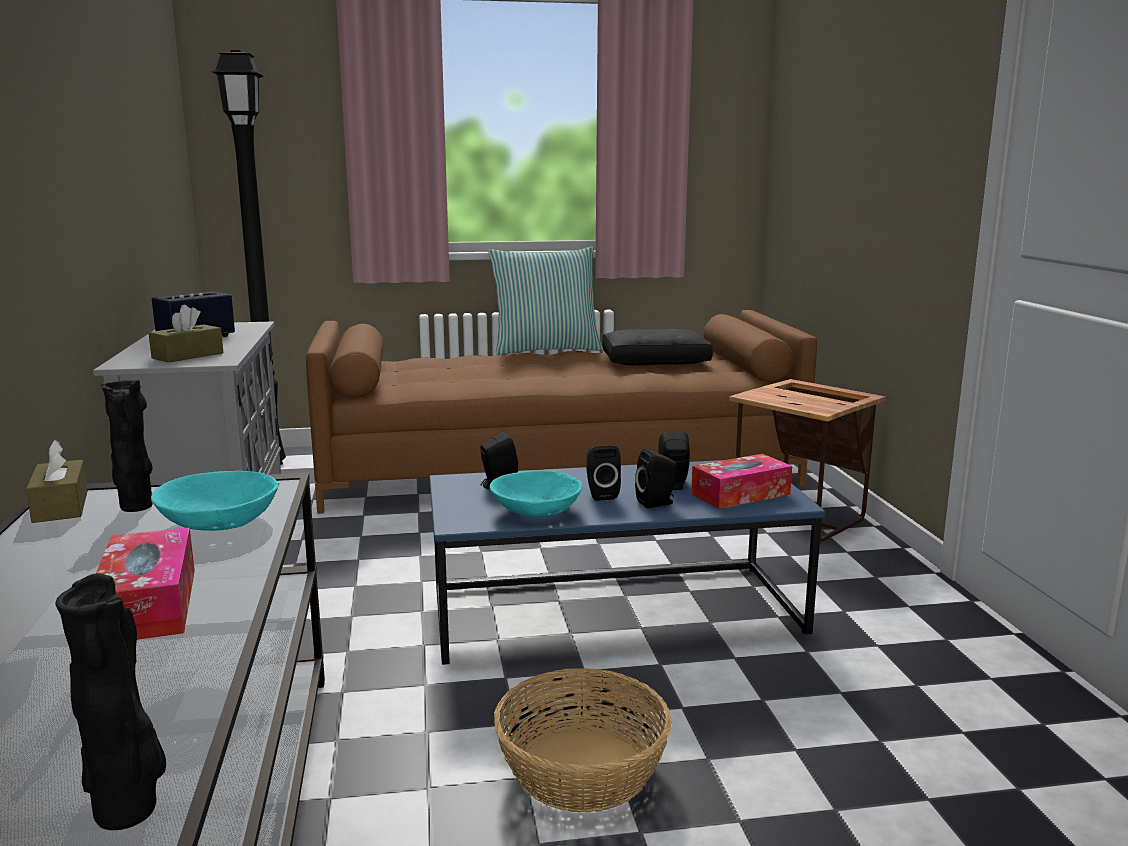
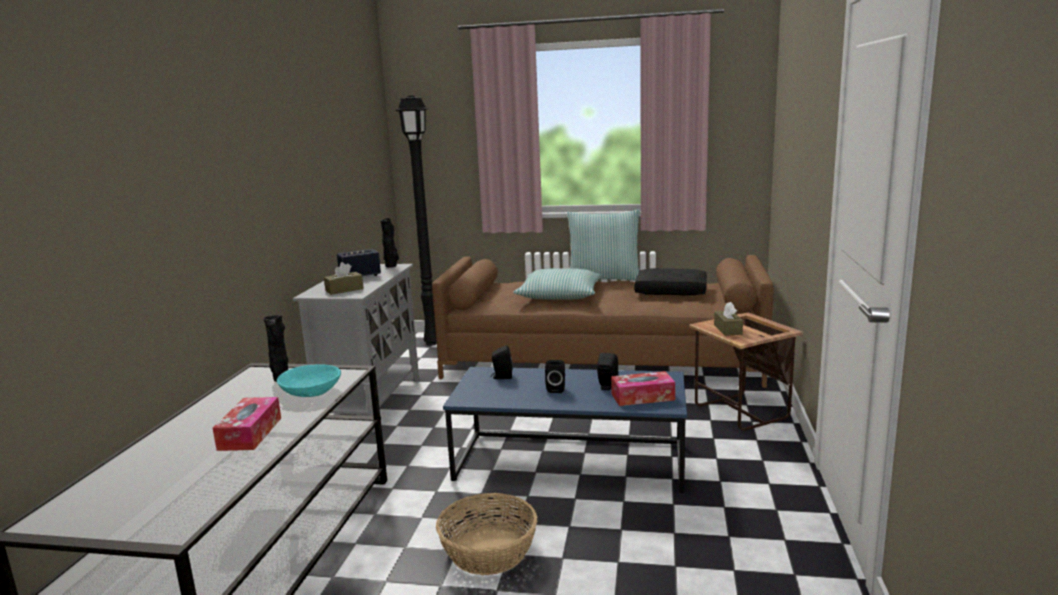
camera: 20 degrees right, 0 degrees up
(60, 506) = (249, 375): brown tissue box -> brown tissue box (727, 329)
(130, 812) = (181, 524): black vase -> black vase (391, 266)
(499, 372) = (559, 295): none -> pillow
(535, 511) = (509, 396): turquoise bowl -> none
(657, 503) = (585, 398): black speaker -> none

